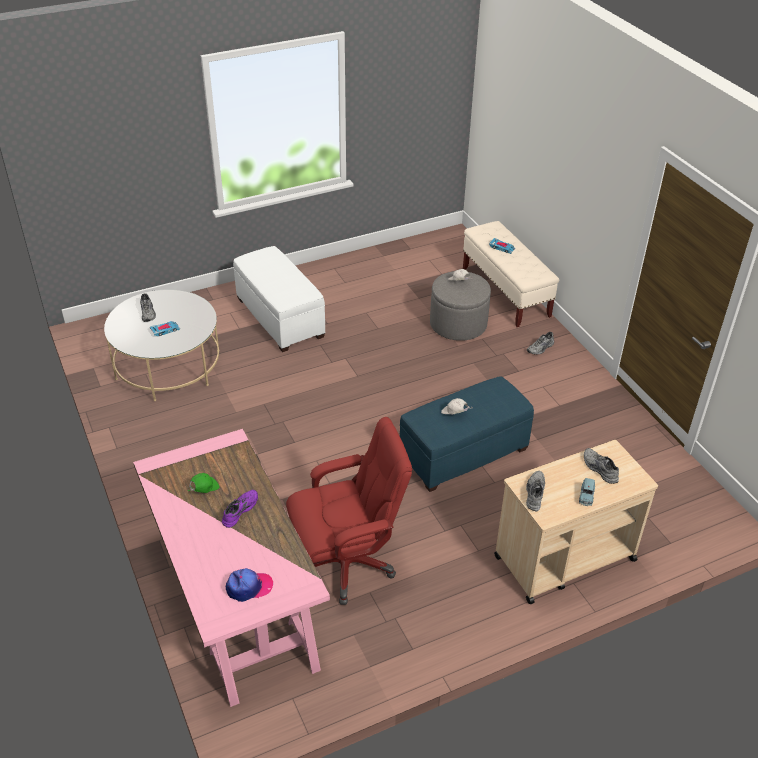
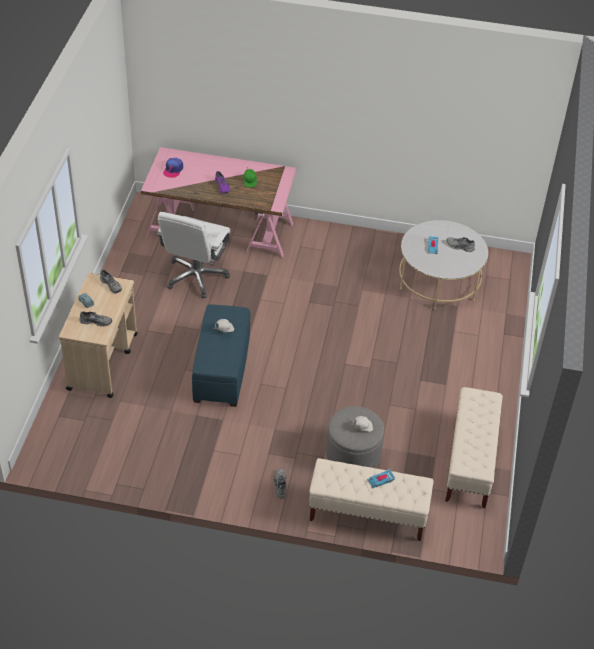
camera: 125 degrees right, 5 degrees up
(280, 318) = (448, 358): white ottoman -> none
(347, 562) = (196, 276): red office chair -> white office chair
(390, 265) = (470, 462): none -> beige bench

